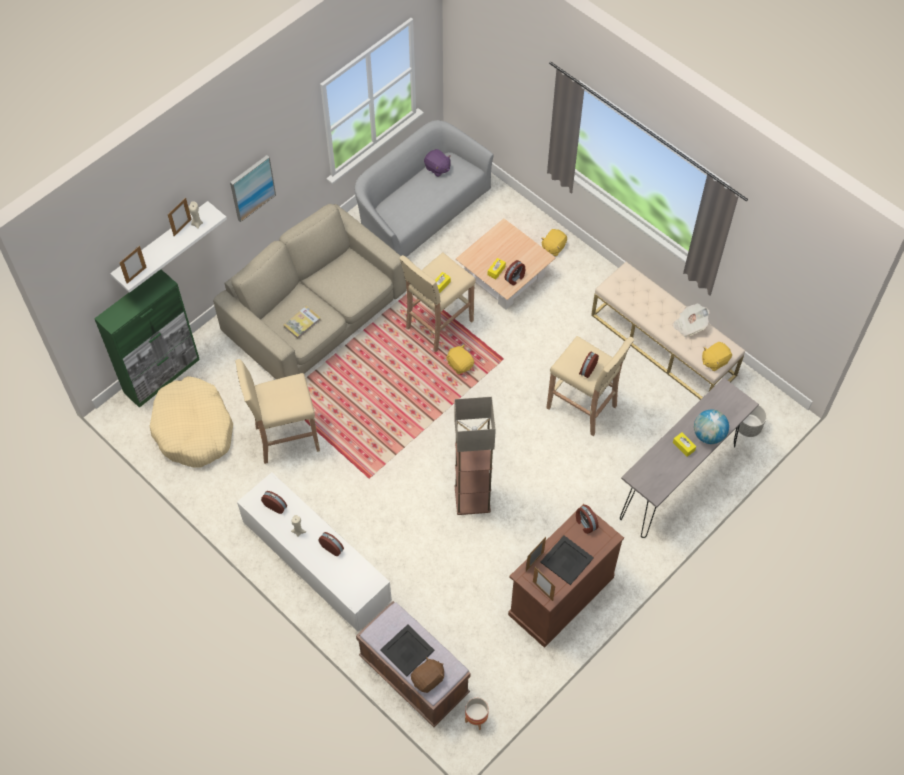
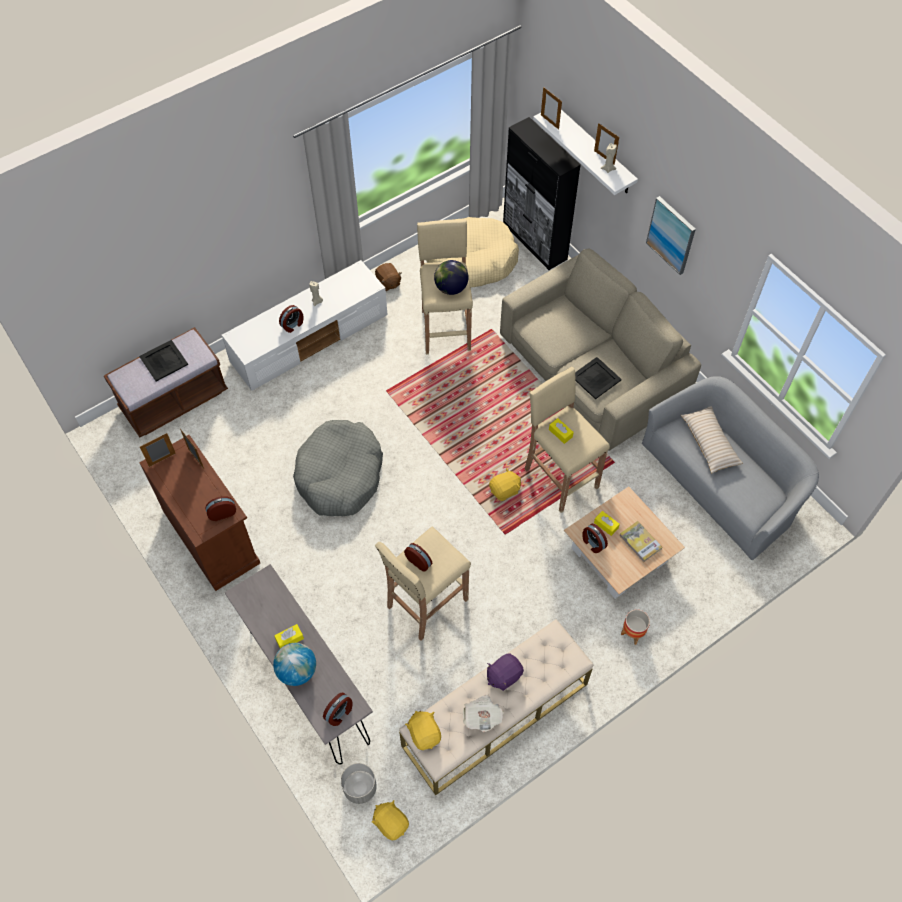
camera: 100 degrees right, 0 degrees up
(162, 375) = (535, 242): green cabinet -> black cabinet
(275, 505) = (348, 287): alarm clock -> alarm clock (339, 713)
(290, 390) = (451, 288): none -> globe
(302, 323) = (551, 327): book -> book (640, 542)
(408, 201) = (709, 443): none -> beige pillow
(428, 679) = (130, 373): brown plush toy -> brown plush toy (388, 283)
(437, 168) = (759, 480): purple plush toy -> purple plush toy (503, 675)
(472, 499) = (340, 475): floor lamp -> grey dog bed
(476, 718) = (116, 443): planter -> planter (632, 633)
(553, 247) = (657, 617): yellow plush toy -> yellow plush toy (391, 823)
(566, 559) = (188, 488): black tray -> black tray (596, 378)

